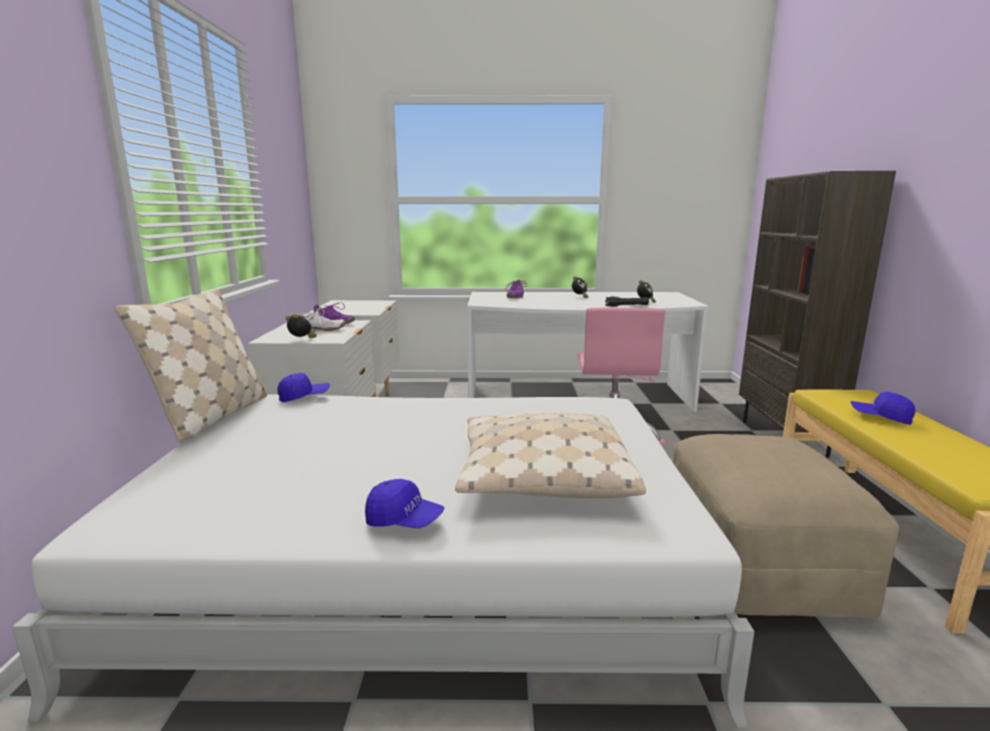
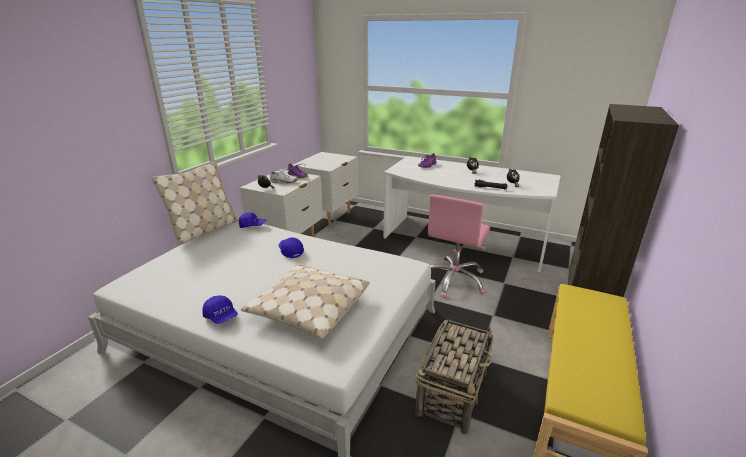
camera: 25 degrees right, 10 degrees up
(755, 563) = (453, 391): beige ottoman -> basket
(880, 417) = (587, 324): blue cap -> blue cap (290, 251)

